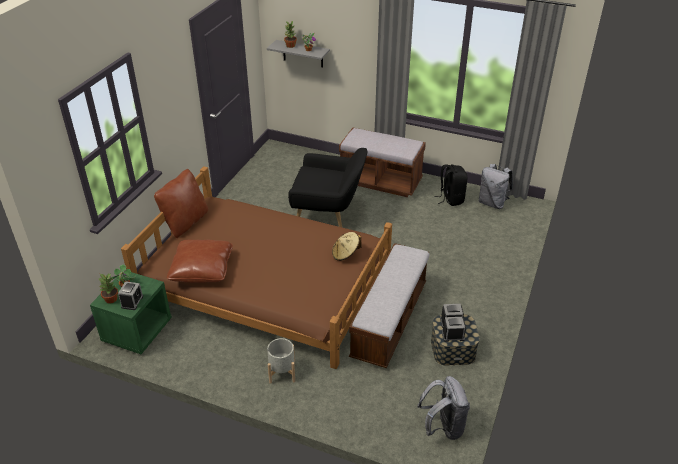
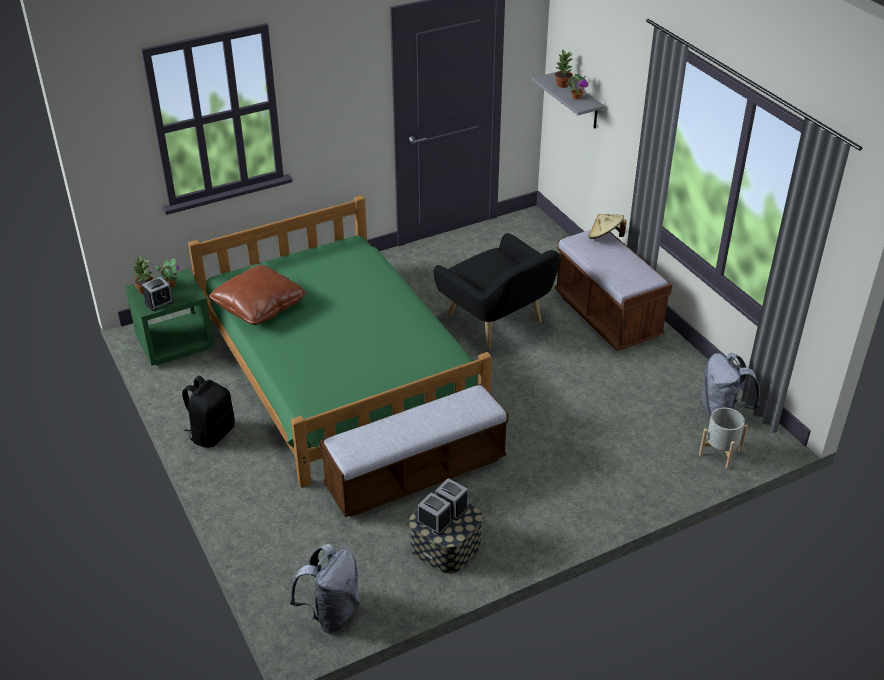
camera: 40 degrees right, 0 degrees up
(185, 222) = (303, 252): brown pillow -> none
(267, 286) = (338, 366): brown bed -> green bed
(282, 372) = (249, 458): grey planter -> grey planter (720, 452)
(345, 254) = (414, 366): beige hat -> beige hat (605, 237)
(450, 199) = (671, 380): black backpack -> black backpack (212, 433)

